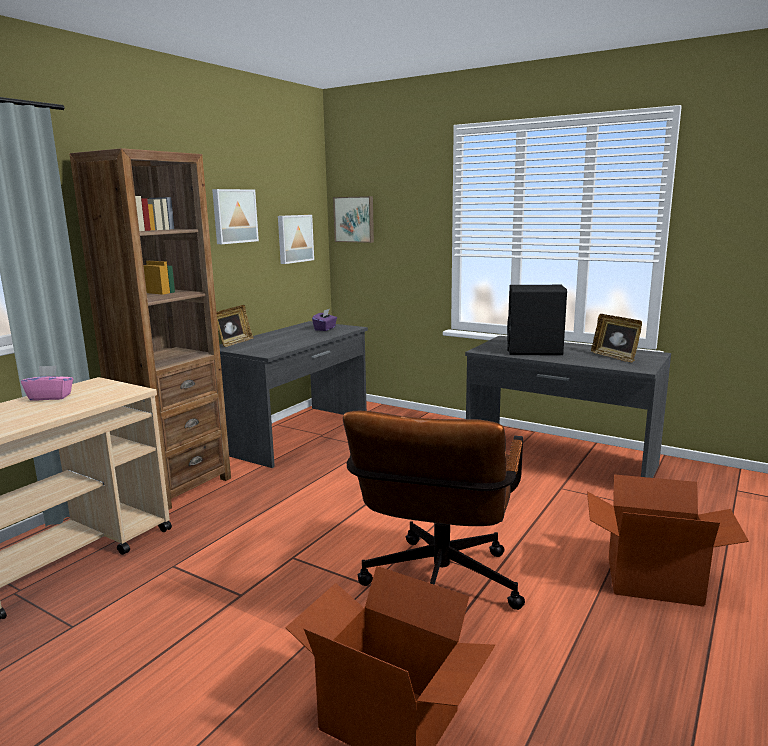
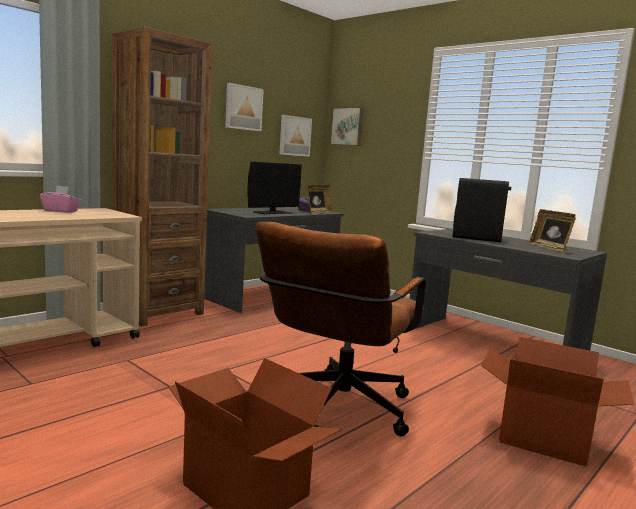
camera: 10 degrees right, 5 degrees down
(234, 343) = (228, 208): picture frame -> picture frame (318, 212)
(289, 341) = (272, 212): none -> monitor

